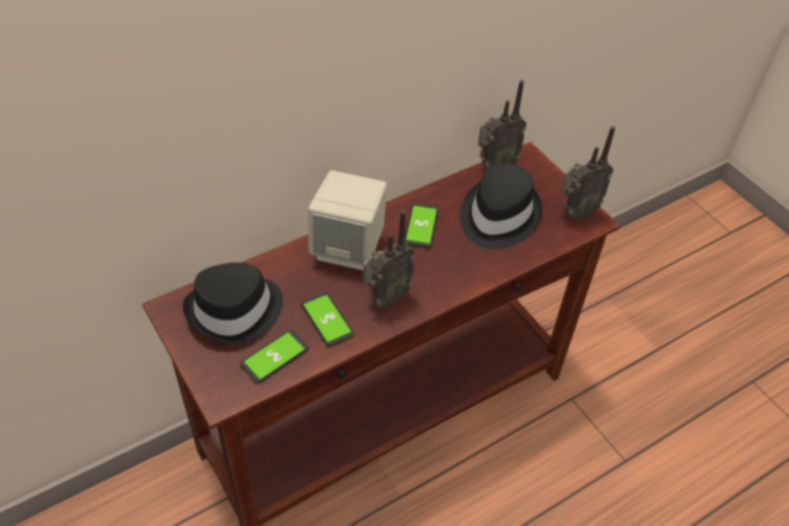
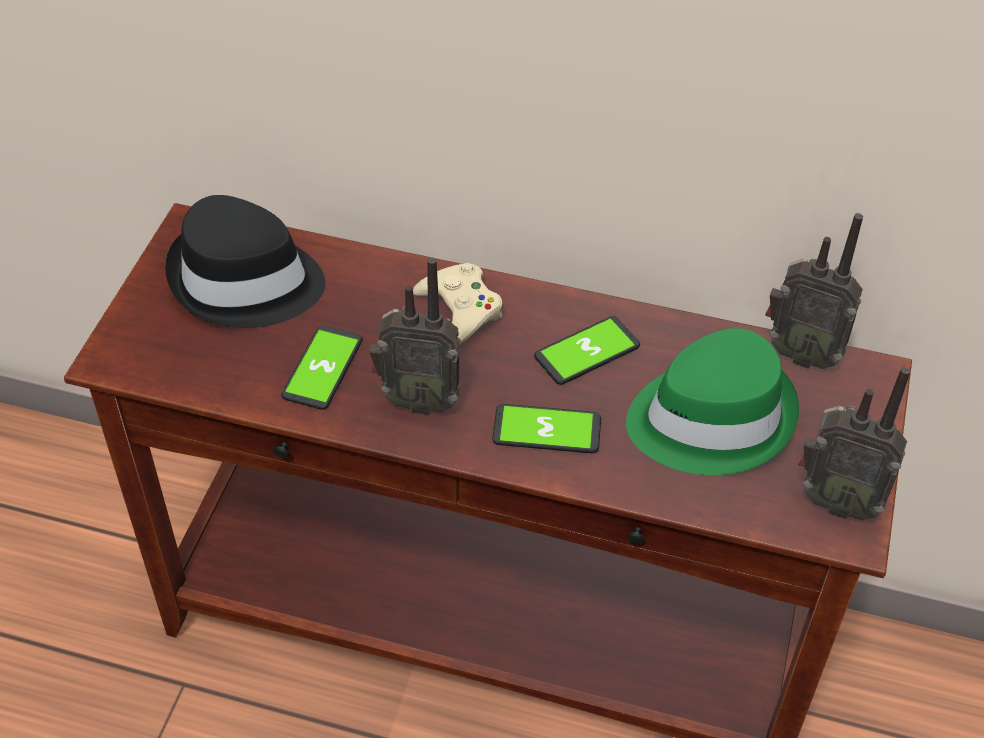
camera: 50 degrees right, 0 degrees up
(274, 357) = (215, 362): phone -> phone (547, 430)
(349, 248) = (460, 310): beige speaker -> beige game controller
(497, 216) = (710, 417): black hat -> green hat

